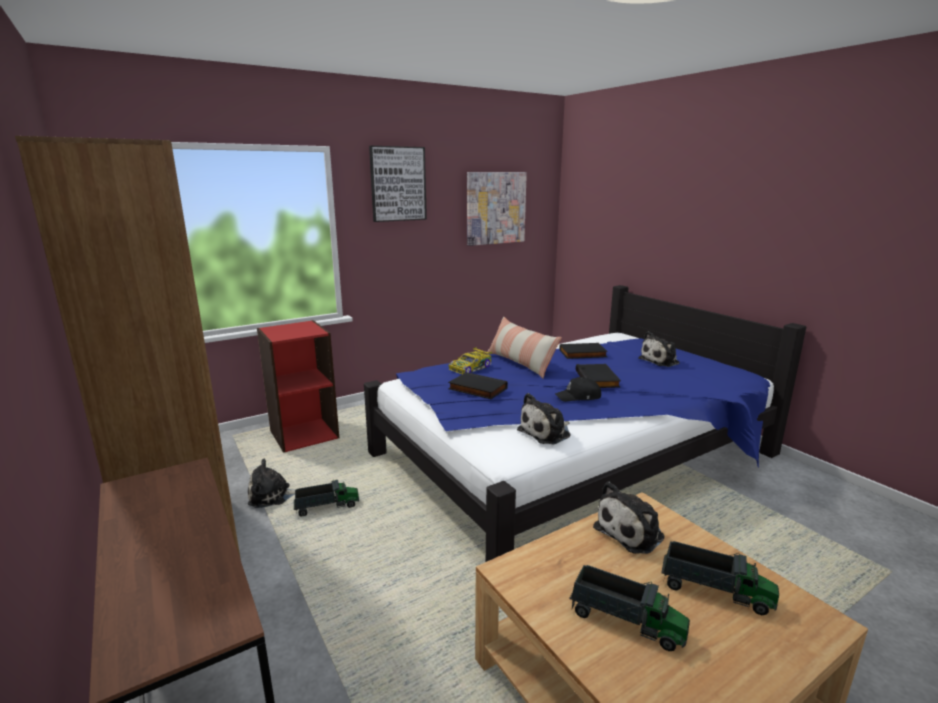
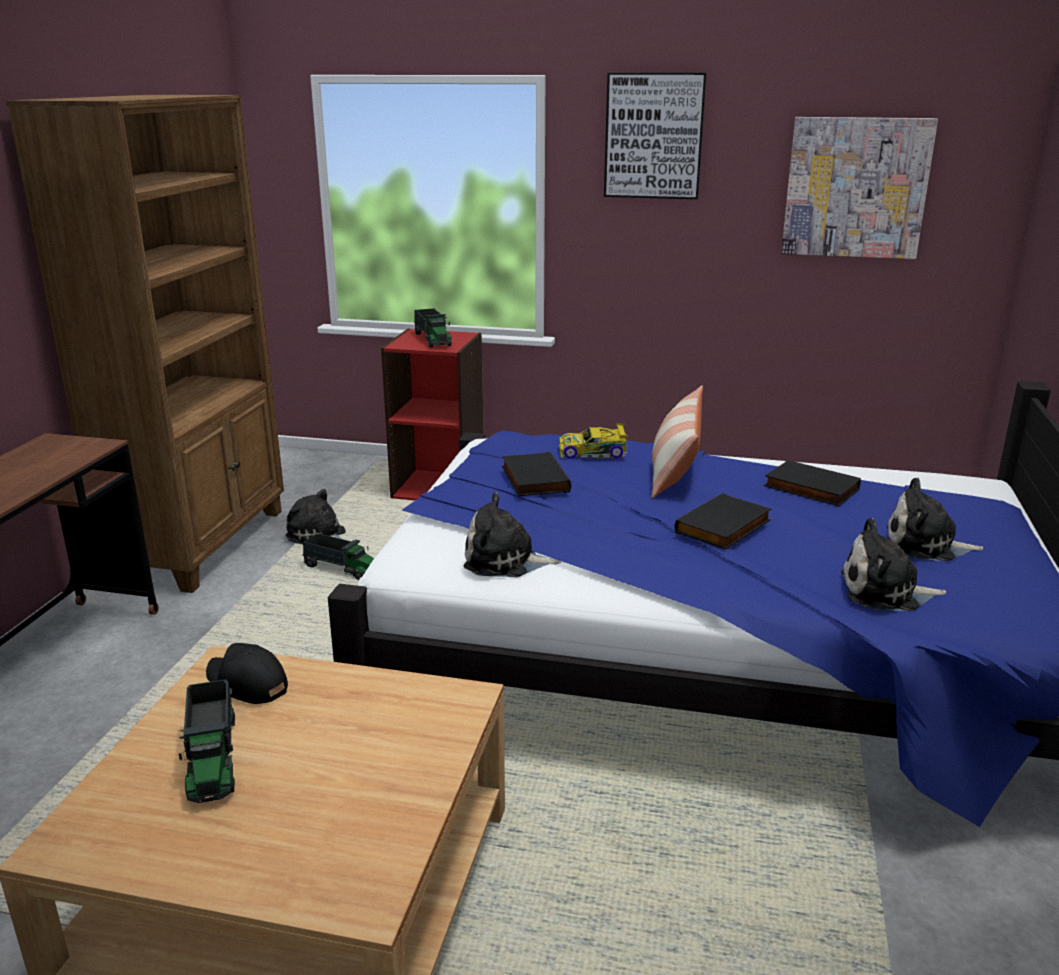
camera: 45 degrees right, 5 degrees up
(579, 397) = (634, 537): black cap -> black cap (246, 684)
(632, 532) = (393, 707): plush toy -> plush toy (885, 592)
(715, 591) = (335, 800): toy truck -> toy truck (433, 340)

